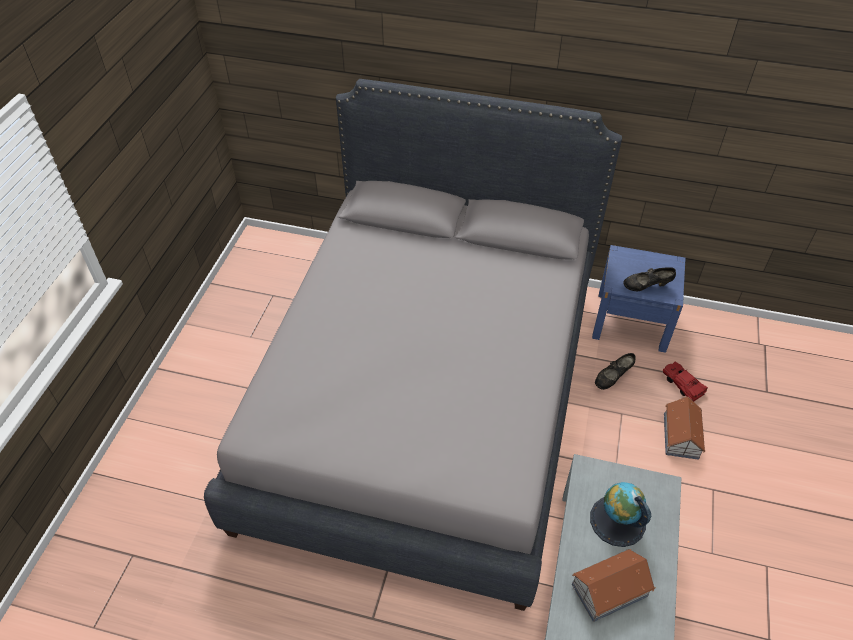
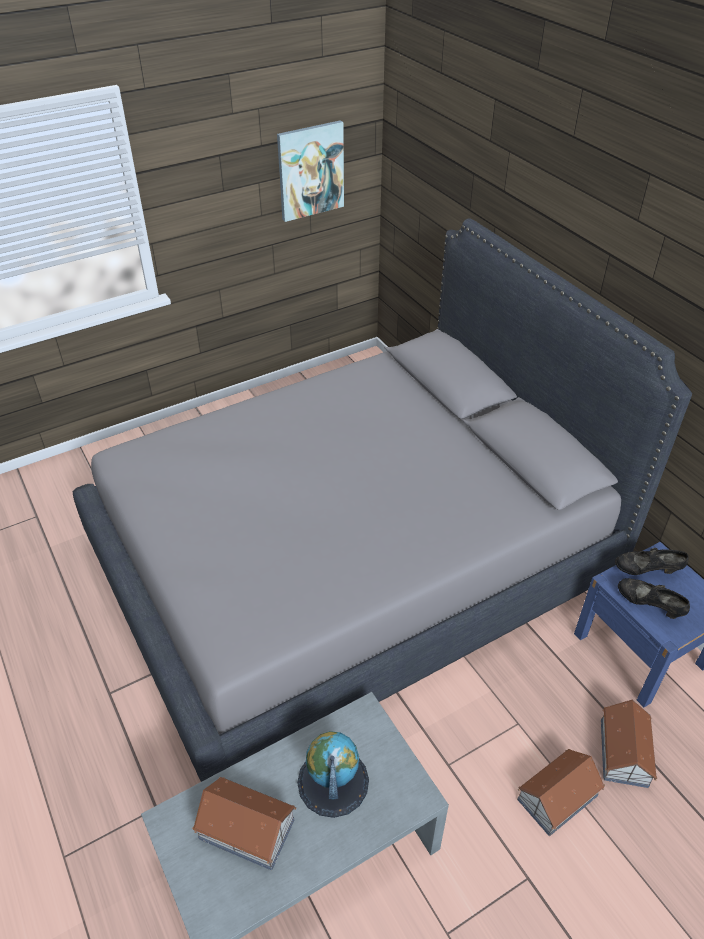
camera: 45 degrees right, 5 degrees down
(171, 95) = (310, 170): none -> picture
(612, 378) = (549, 685): black shoe -> black shoe (646, 571)
(682, 384) = (624, 752): red toy car -> toy house

